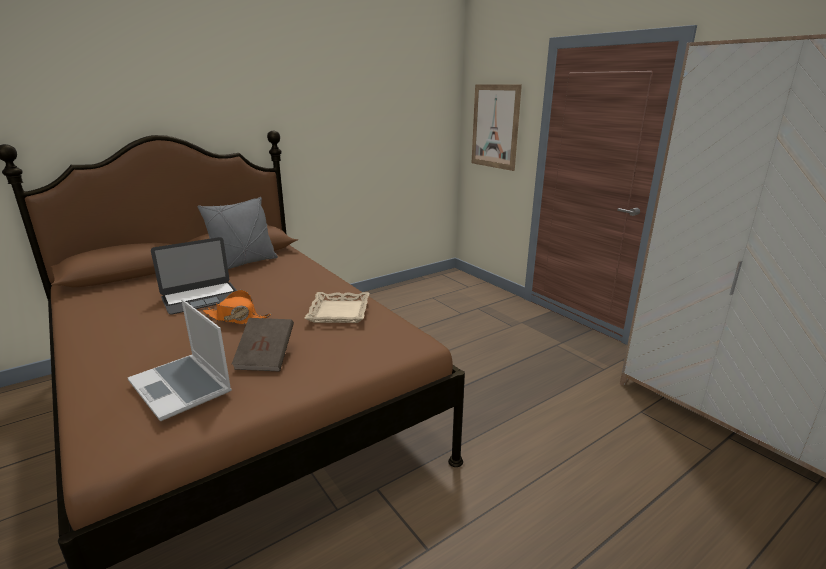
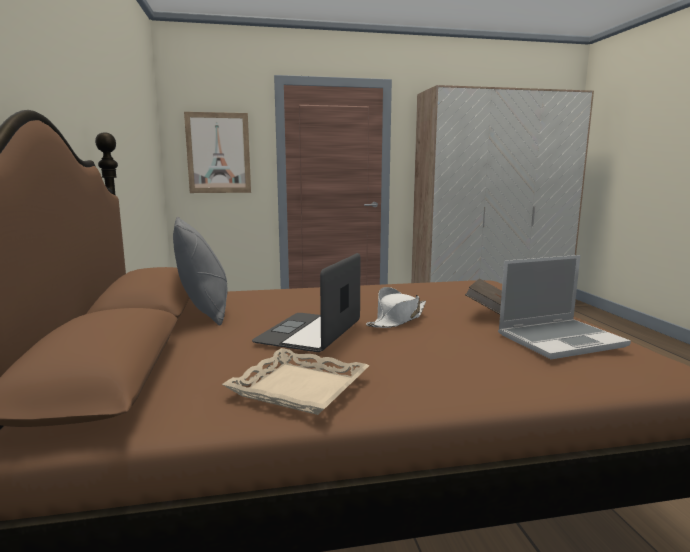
camera: 65 degrees left, 10 degrees down
(201, 298) = (310, 332): laptop -> laptop turned 150 degrees counterclockwise
(237, 318) = (397, 319): orange hat -> white hat
(339, 312) = (413, 291): beige tray -> beige tray (300, 387)

